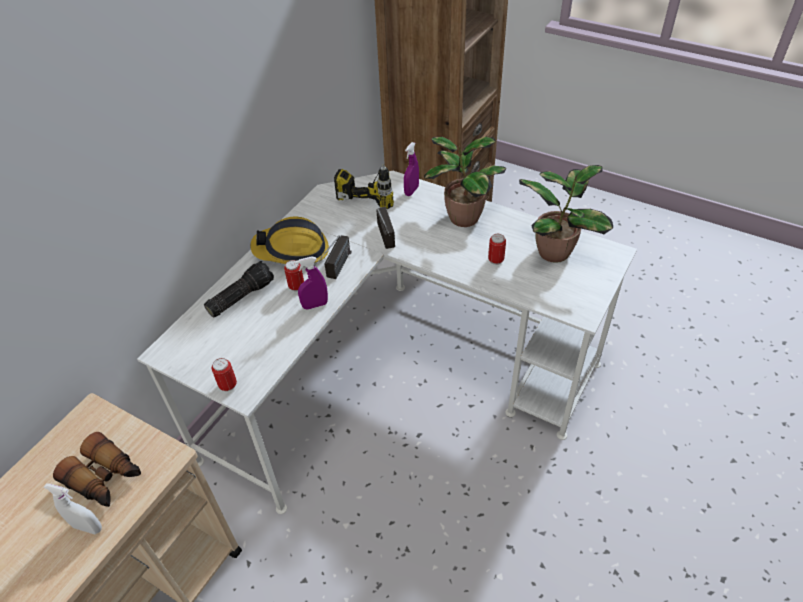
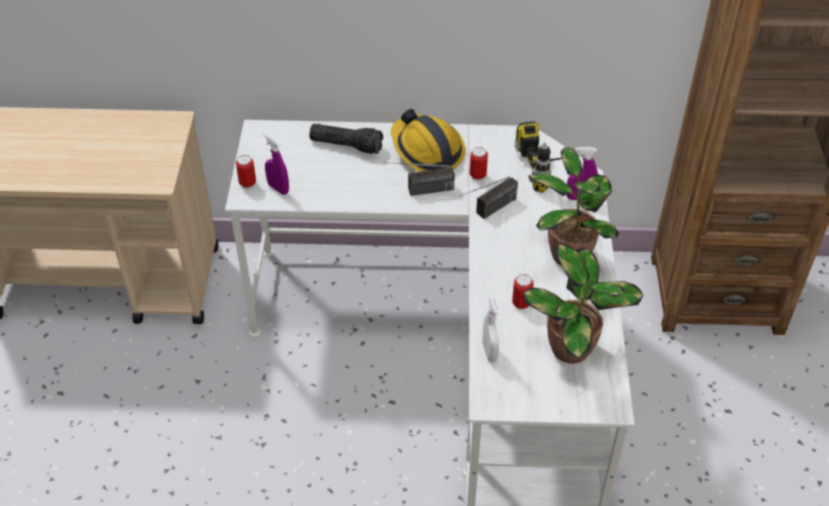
camera: 60 degrees right, 0 degrees up
(87, 527) = (84, 171): white spray bottle -> white spray bottle (489, 352)
(105, 478) = (125, 159): binoculars -> none
(296, 286) = (383, 174): can -> can (477, 175)
(315, 305) = (368, 196): purple spray bottle -> purple spray bottle (278, 188)

